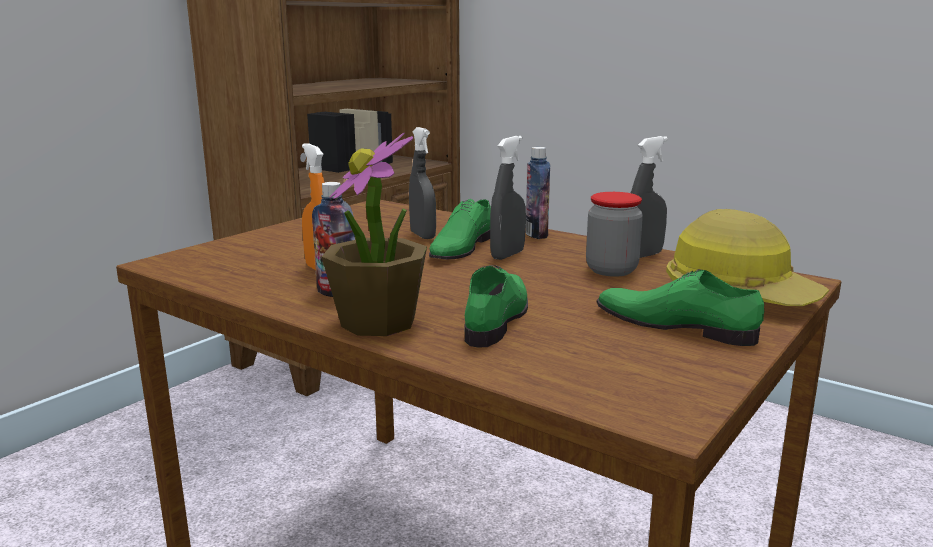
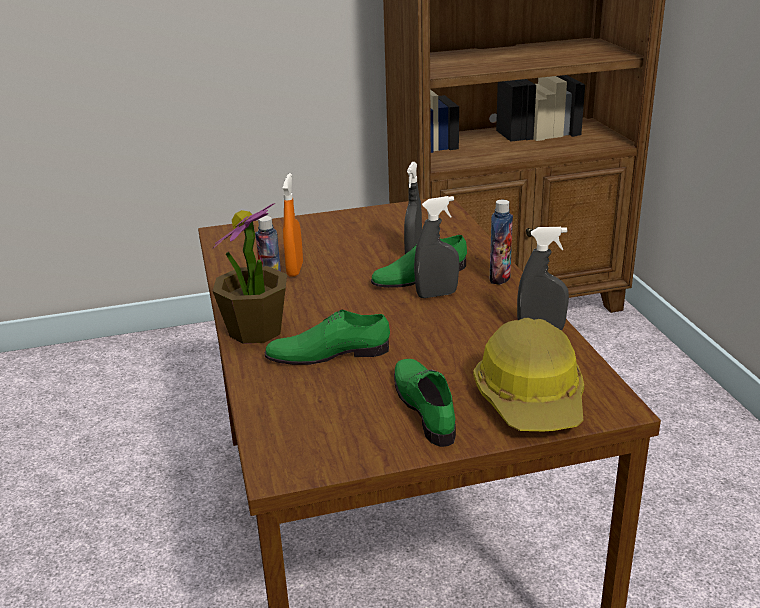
camera: 40 degrees right, 10 degrees up
(498, 316) = (328, 352): green shoe -> green shoe turned 150 degrees counterclockwise
(611, 270) = (483, 337): jar -> none

